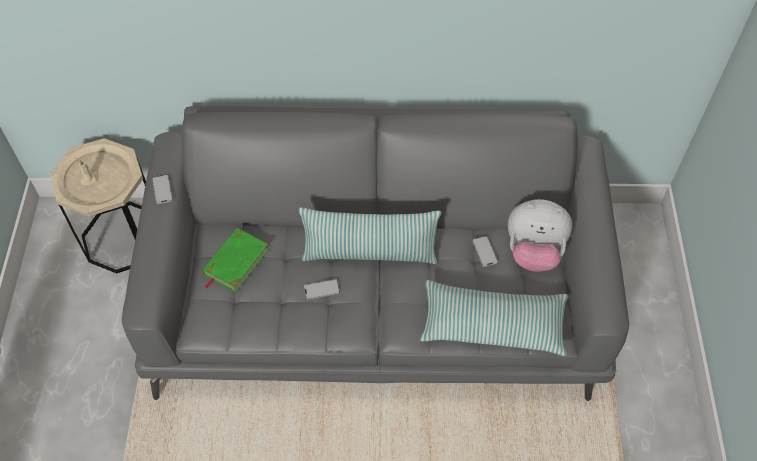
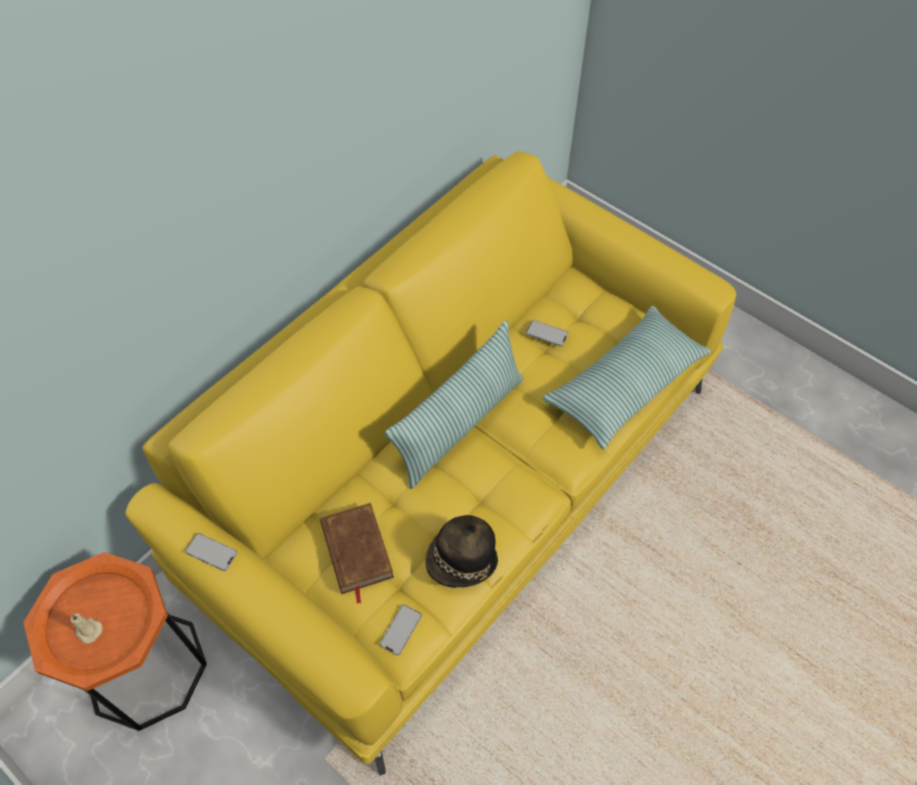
camera: 50 degrees left, 0 degrees up
(123, 237) = (146, 668): beige side table -> orange side table
(236, 262) = (356, 551): green book -> brown book
(276, 320) = (462, 561): none -> hat
(321, 289) = (464, 494): phone -> phone (400, 630)
(378, 298) = (458, 475): grey sofa -> yellow sofa
(533, 252) = (579, 300): plush toy -> none

